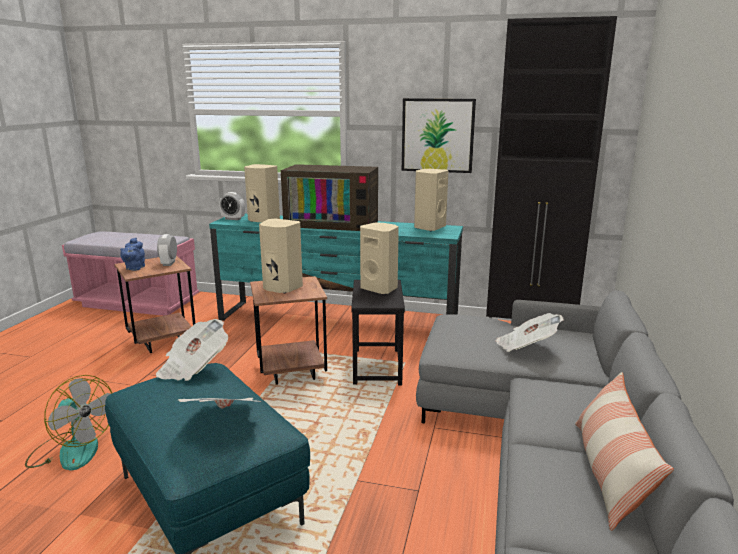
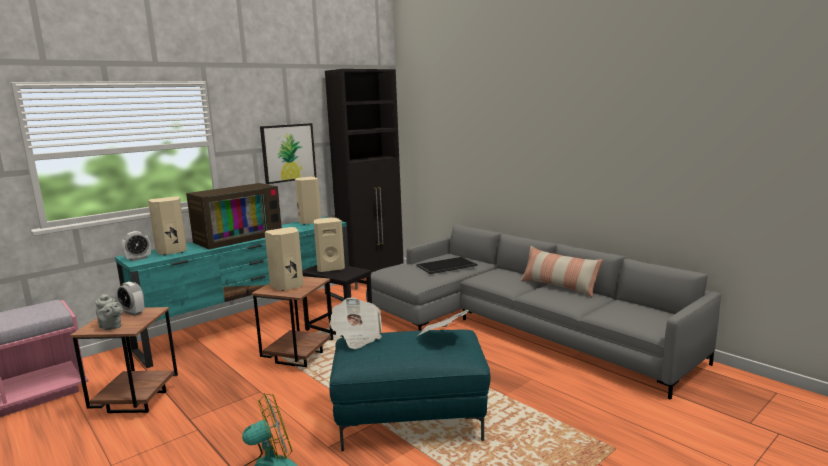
camera: 55 degrees left, 5 degrees down
(134, 268) = (111, 327): blue teapot -> grey teapot
(526, 347) = (446, 266): newspaper -> tray

